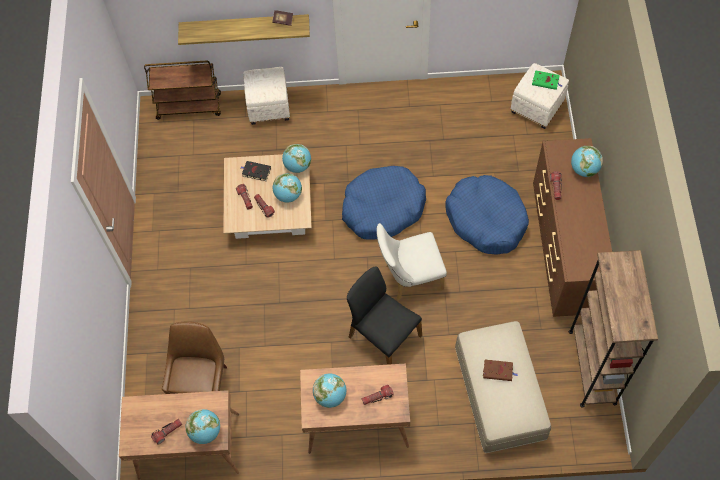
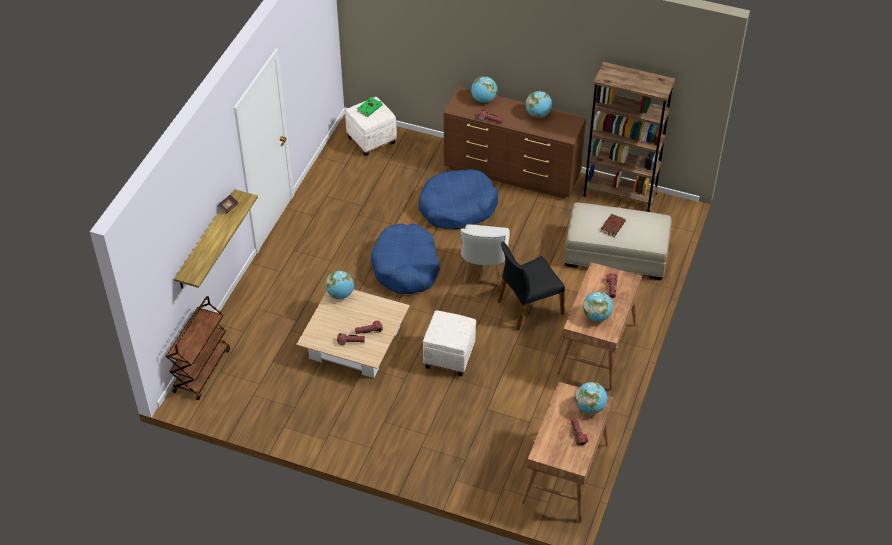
camera: 70 degrees left, 15 degrees down
(201, 382) = (506, 446): brown chair -> none
(255, 172) = (327, 325): black book -> none
(269, 107) = (246, 310): white ottoman -> white ottoman (449, 356)
(288, 195) = (367, 310): globe -> globe (538, 114)

